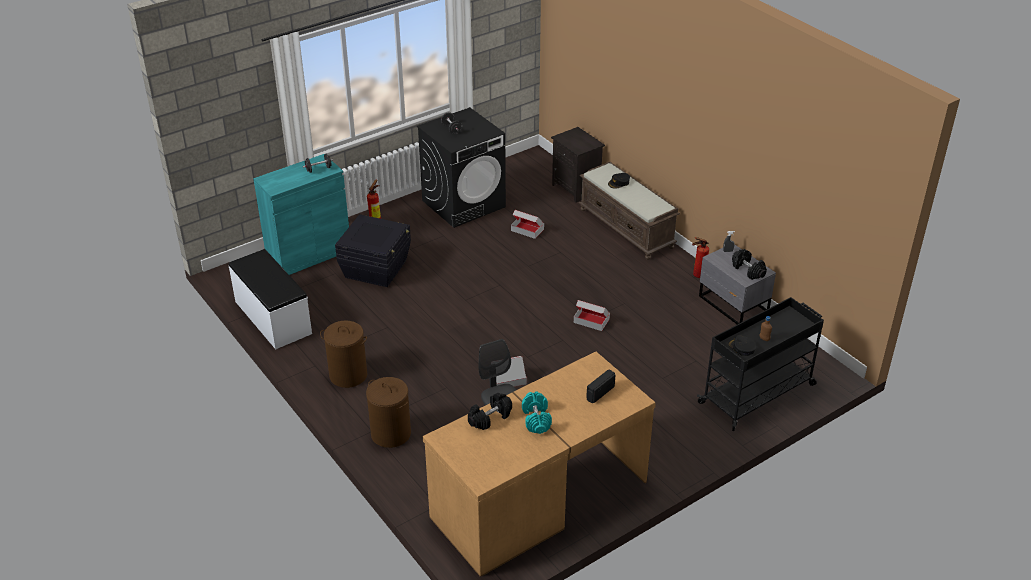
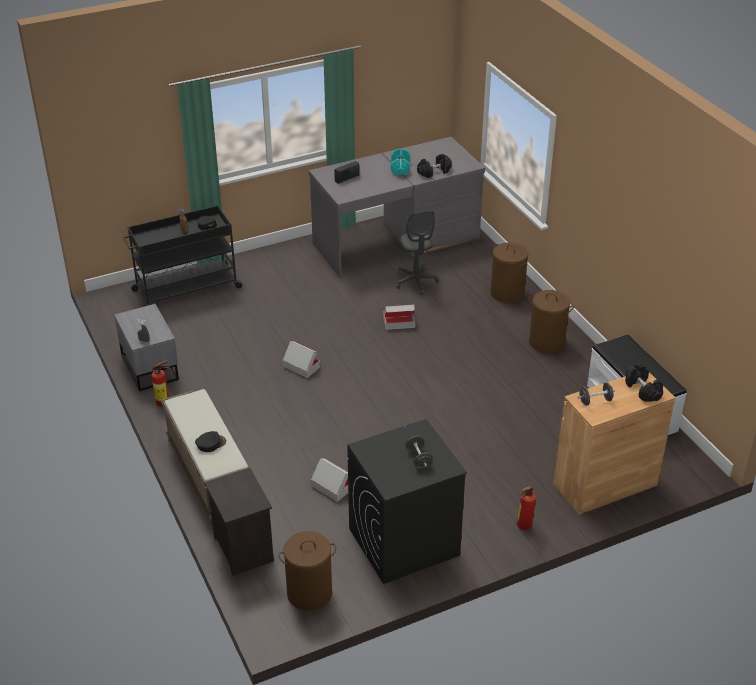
camera: 170 degrees left, 0 degrees up
(309, 254) = (605, 484): turquoise cabinet -> brown cabinet
(376, 269) = (521, 454): black storage box -> none
(521, 172) = (309, 593): none -> brown laundry basket
(538, 498) = (396, 242): brown desk -> grey desk
(748, 270) = (139, 319): black dumbbell -> black dumbbell (642, 390)

